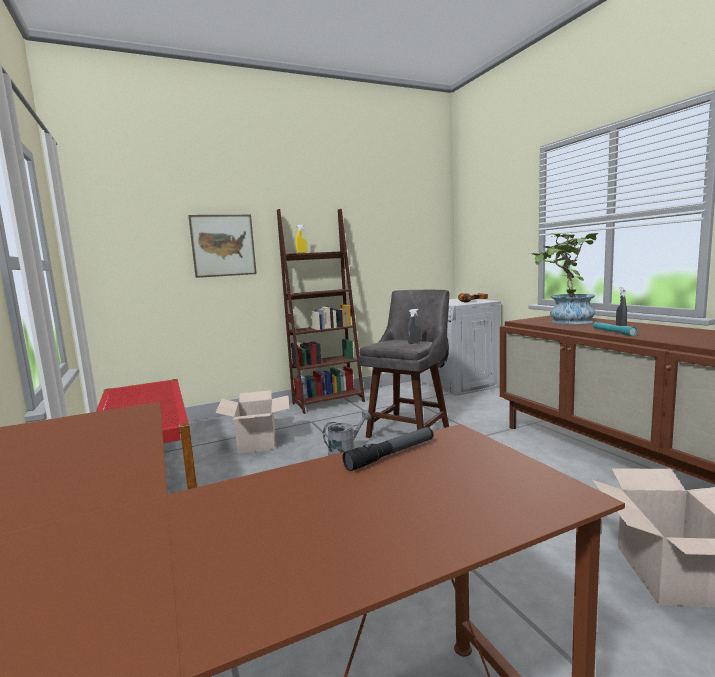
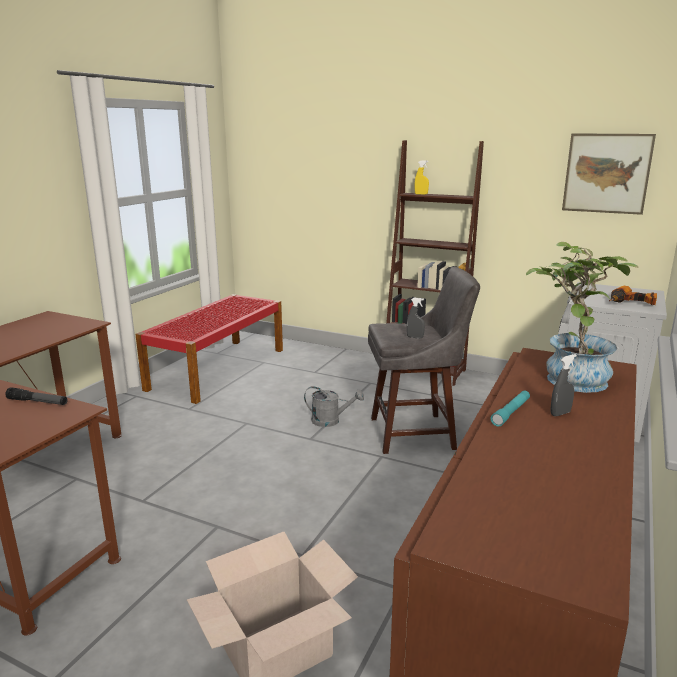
camera: 50 degrees right, 10 degrees up
(223, 245) = (347, 177): picture -> picture (606, 173)
(257, 442) = (302, 380): cardboard box -> none

